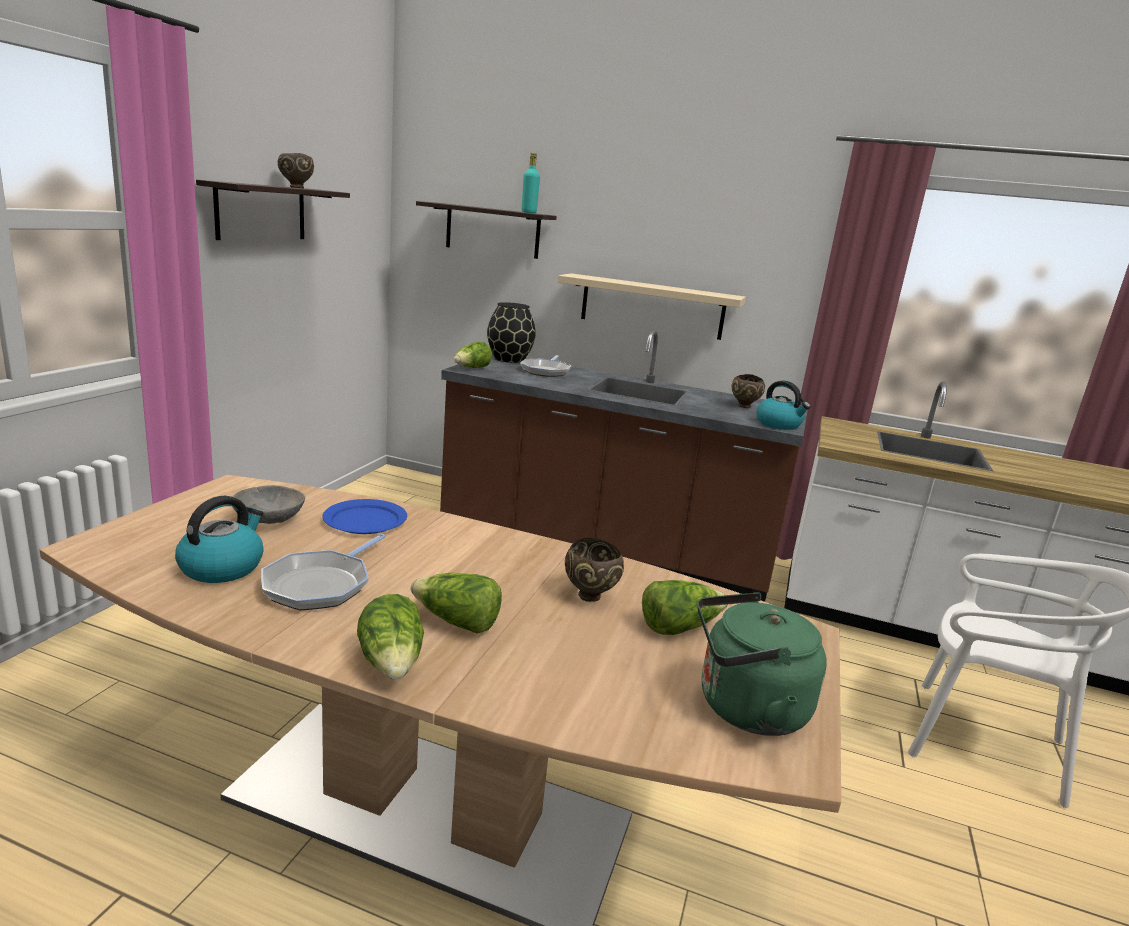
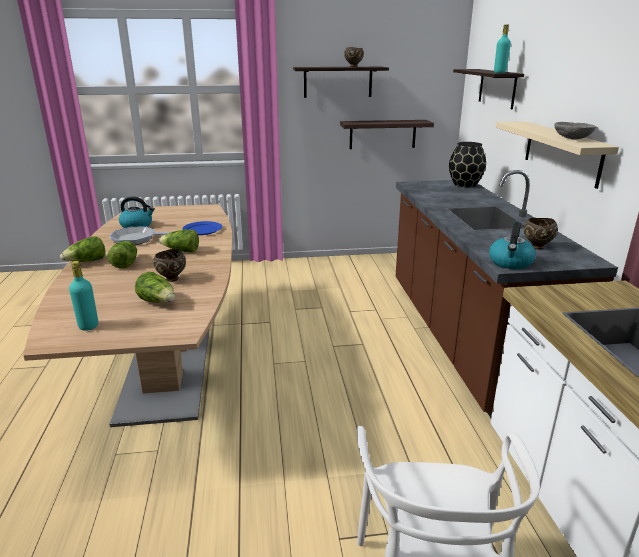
camera: 65 degrees right, 5 degrees up
(268, 521) = (182, 220): grey bowl -> grey bowl (571, 139)
(318, 300) = (382, 134): none -> shelf
(472, 368) = (416, 184): lettuce -> lettuce (181, 251)
(546, 371) = (462, 194): frying pan -> none
(745, 708) = (88, 326): green kettle -> turquoise bottle

